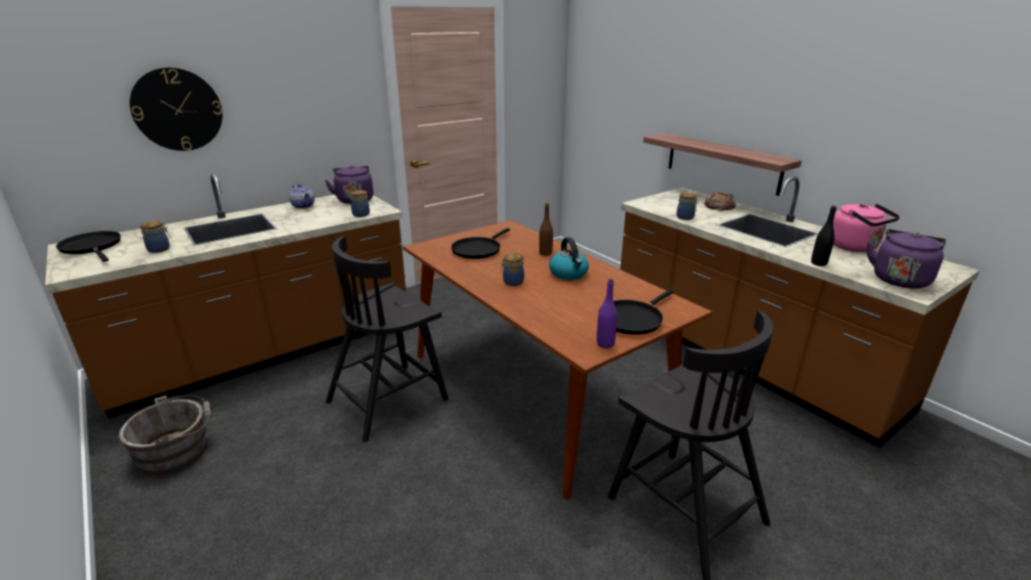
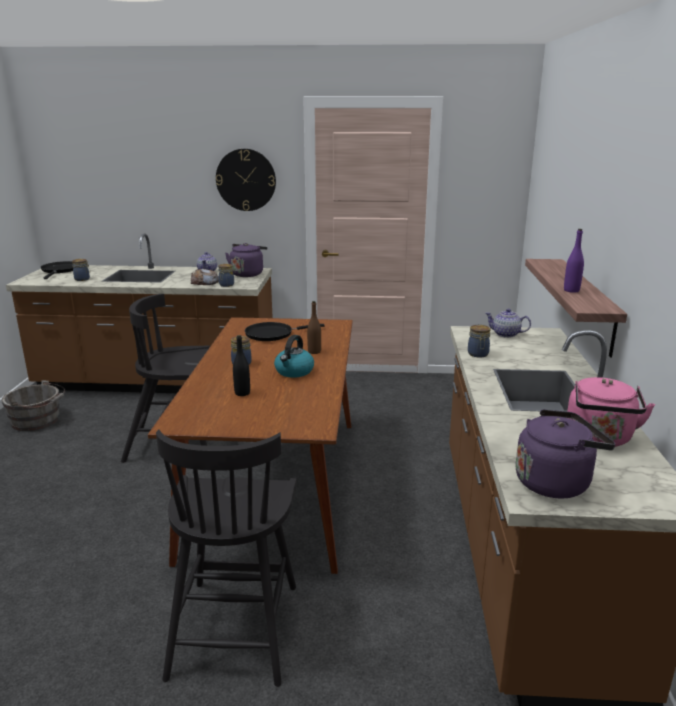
camera: 40 degrees right, 5 degrees down
(177, 110) = (136, 183): wall clock -> wall clock (246, 180)
(605, 344) = (198, 425): purple bottle -> purple bottle (571, 290)
(632, 319) = (258, 418): black frying pan -> none
(666, 199) = (506, 334): none -> teapot
(719, 206) = (550, 355): bread -> bread (205, 282)
(818, 263) = (500, 434): black bottle -> black bottle (242, 393)

